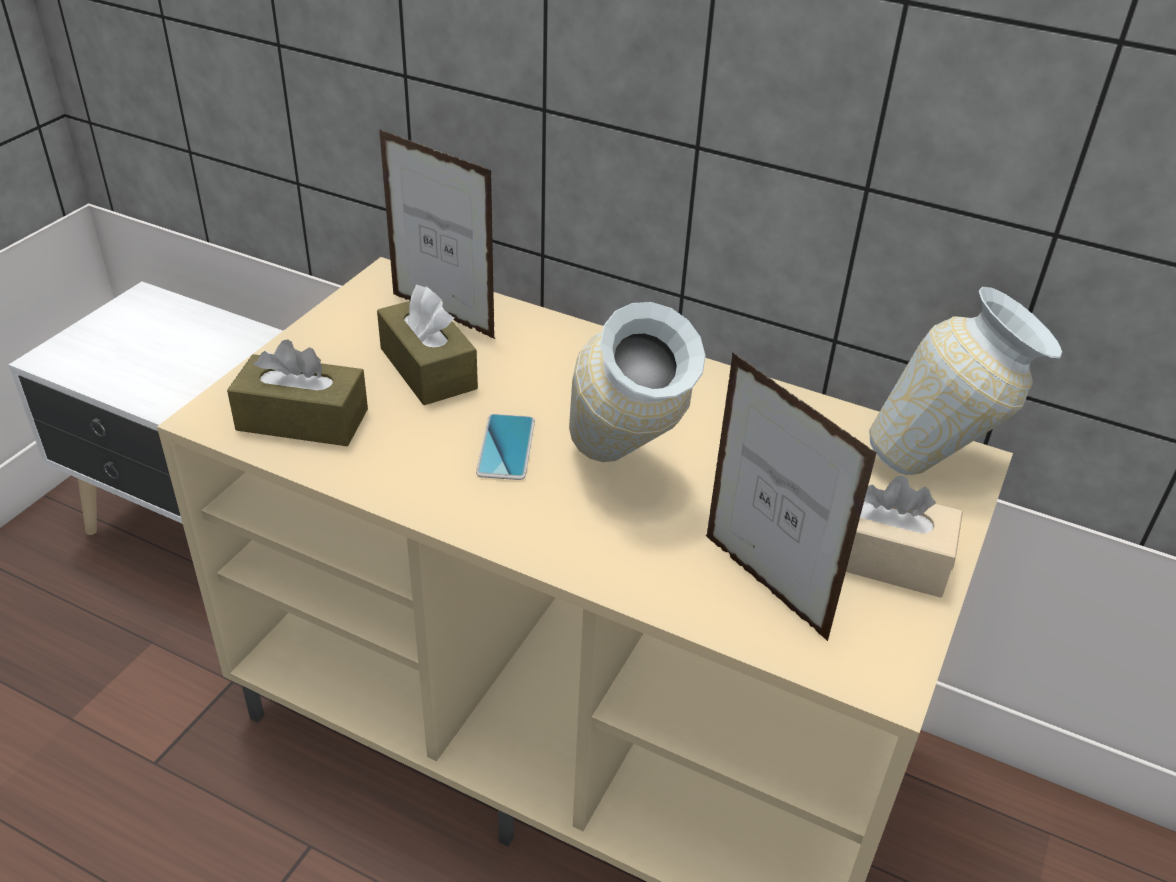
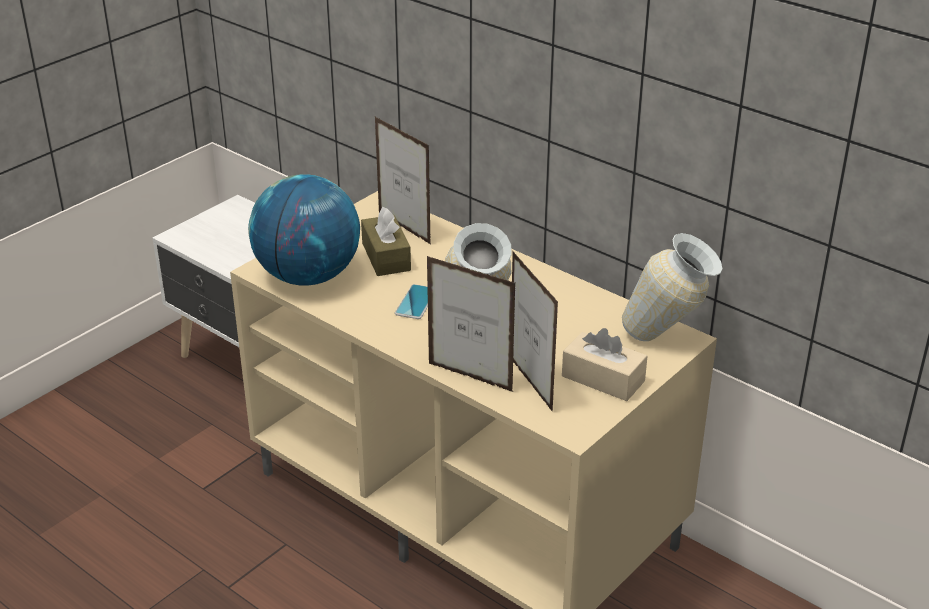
camera: 15 degrees right, 5 degrees down
(302, 420) = (308, 276): brown tissue box -> globe
(654, 588) = (470, 377): none -> picture frame

